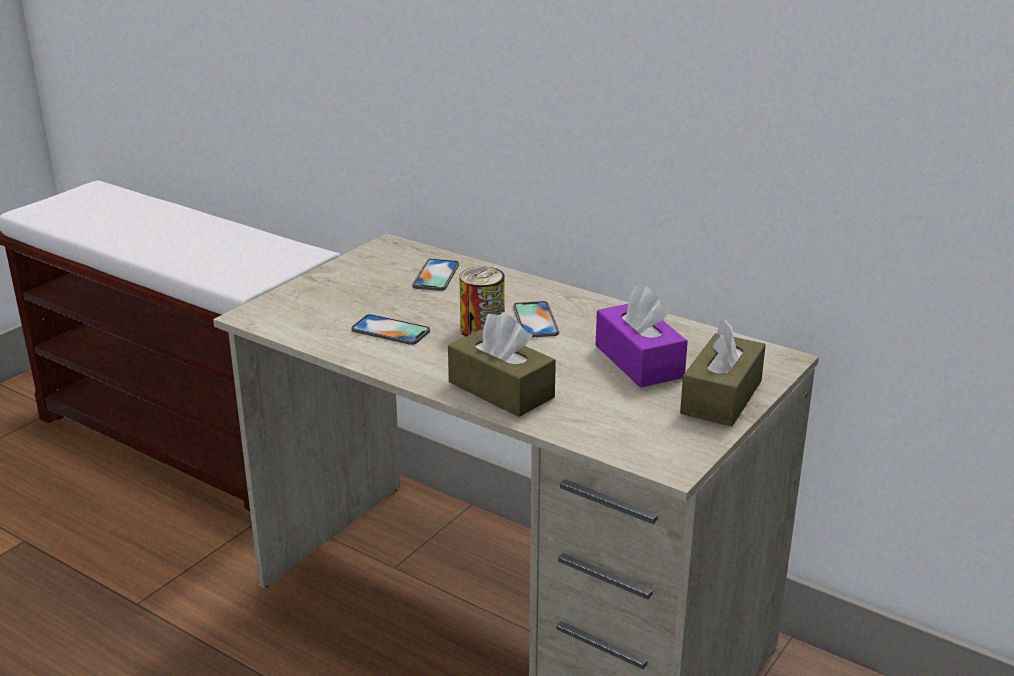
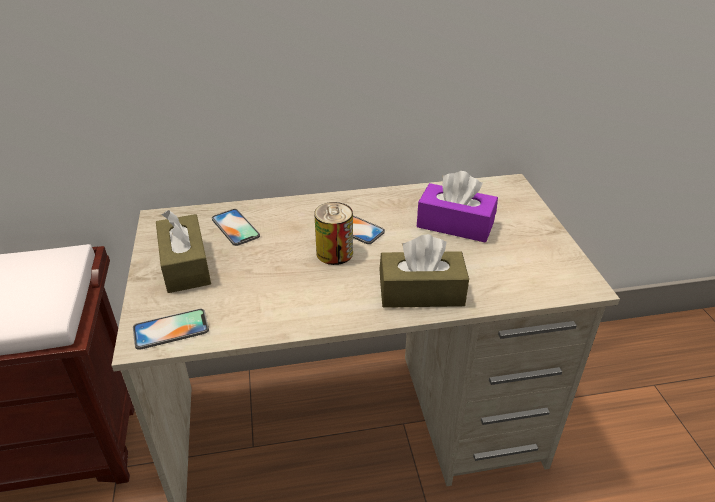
camera: 45 degrees left, 10 degrees up
(390, 330) = (276, 289): phone -> phone (171, 329)
(721, 397) = (529, 224): brown tissue box -> brown tissue box (185, 265)

